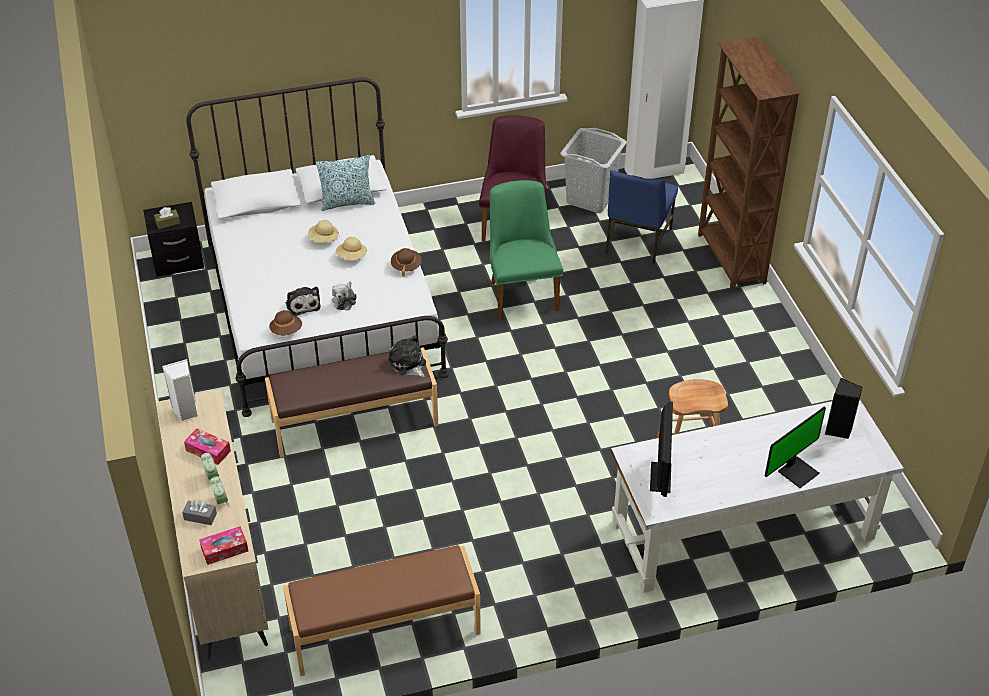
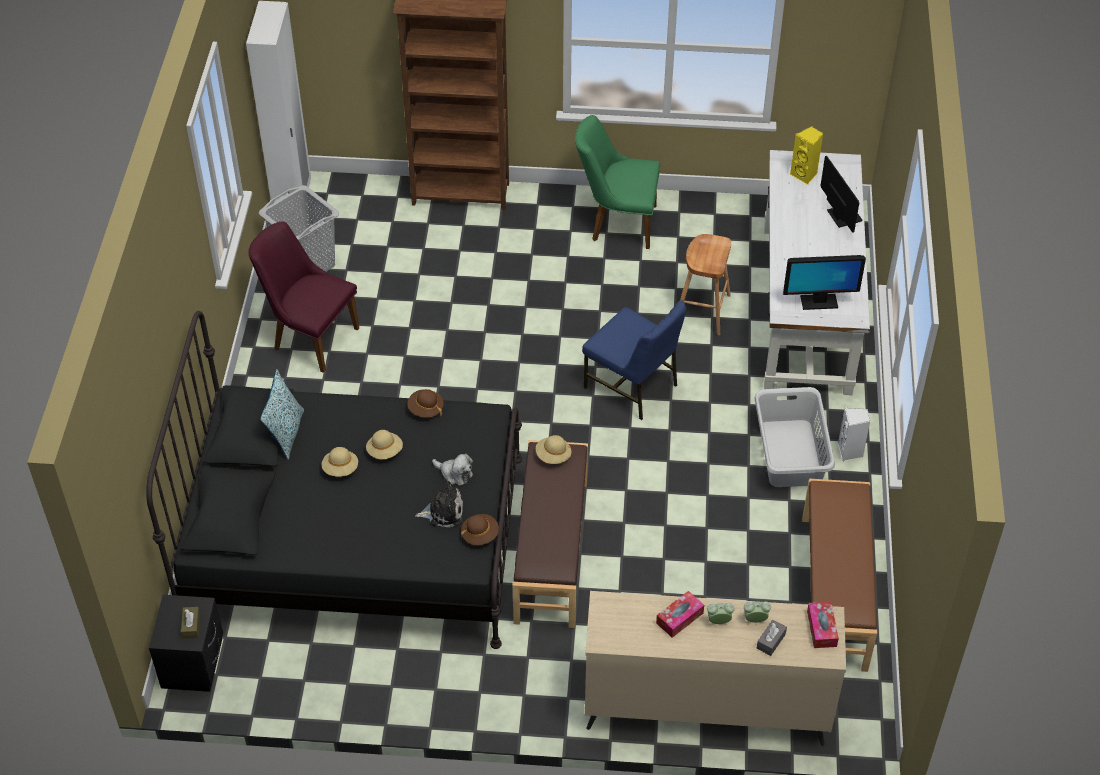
camera: 70 degrees left, 5 degrees up
(186, 411) = (612, 627): white speaker -> white speaker (850, 452)
(321, 307) = (355, 539): white bed -> black bed
(408, 364) = (553, 456): plush toy -> beige hat
(521, 291) = (422, 363): green chair -> green chair (617, 223)
(540, 559) = (789, 454): none -> grey laundry basket
(637, 241) = (395, 252): blue chair -> blue chair (632, 386)
(660, 478) = (818, 302): monitor -> monitor turned 150 degrees clockwise
(838, 430) = (805, 175): black speaker -> yellow speaker

